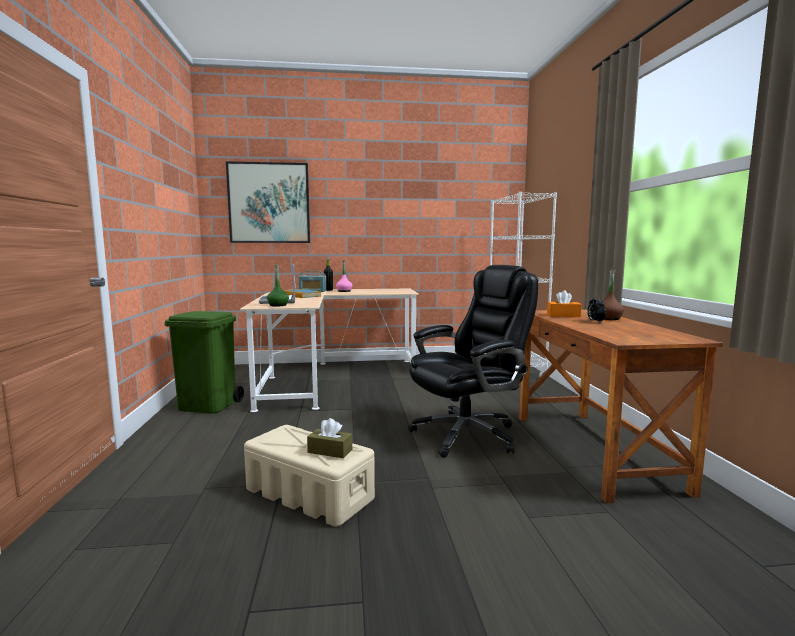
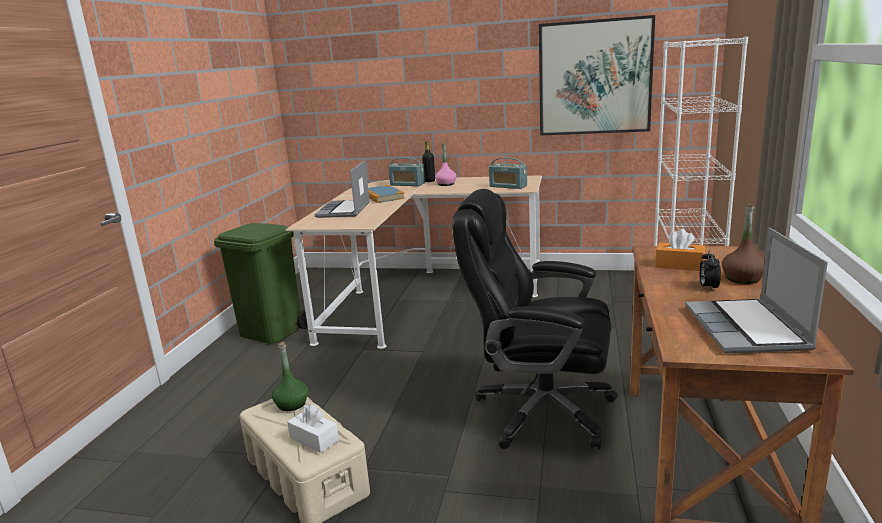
camera: 20 degrees right, 10 degrees up
(269, 203) = (355, 68): picture -> picture (594, 77)
(278, 305) = (332, 222): green bottle -> green bottle (292, 404)
(330, 451) = (314, 439): brown tissue box -> white tissue box
(393, 292) = (508, 186): none -> radio
(468, 434) = (541, 411): black office chair -> black office chair turned 150 degrees counterclockwise
(644, 333) = (747, 329): none -> laptop

